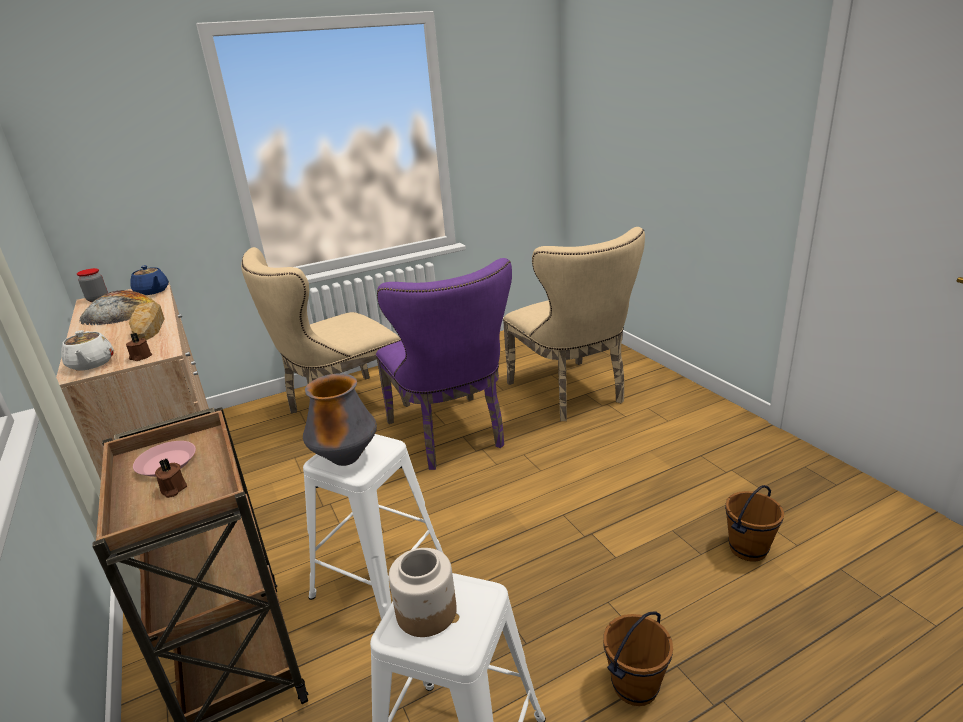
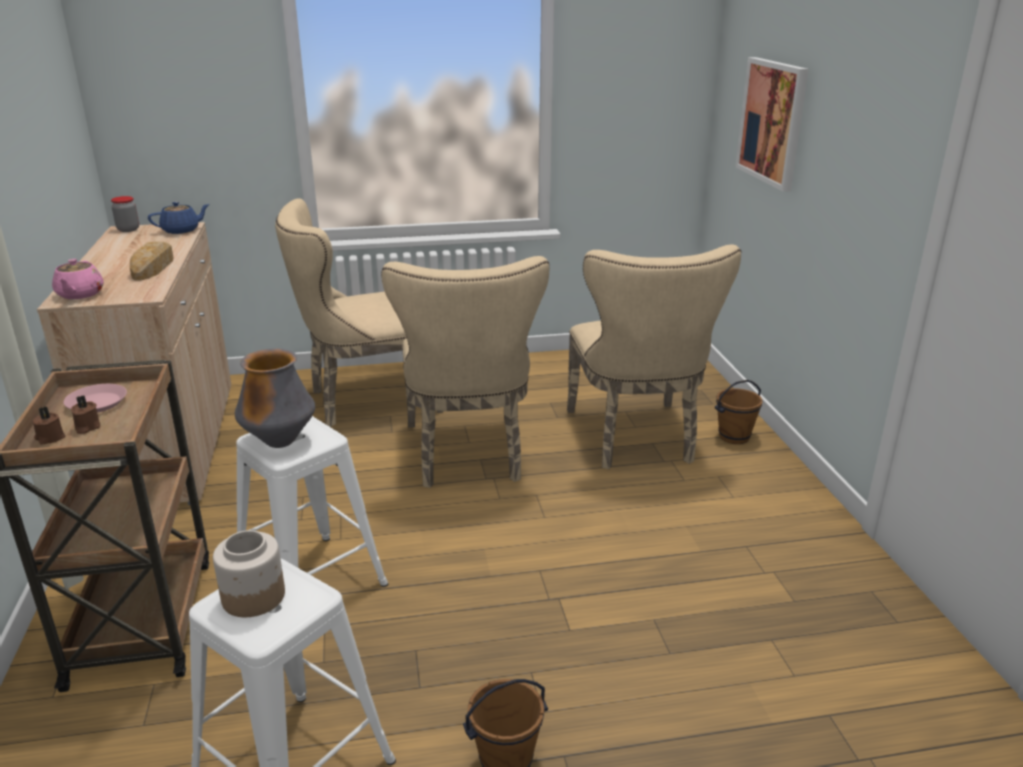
camera: 15 degrees right, 0 degrees up
(91, 364) = (80, 294): white teapot -> pink teapot
(119, 313) = (137, 247): bread -> none
(140, 357) = (125, 296): brown candle -> brown candle (50, 438)
(152, 291) = (181, 230): blue teapot -> blue teapot turned 90 degrees counterclockwise
(451, 436) = (468, 456): purple chair -> beige chair
(627, 133) = (772, 122): none -> picture
(748, 549) = (730, 664): brown bucket -> brown bucket (734, 437)

